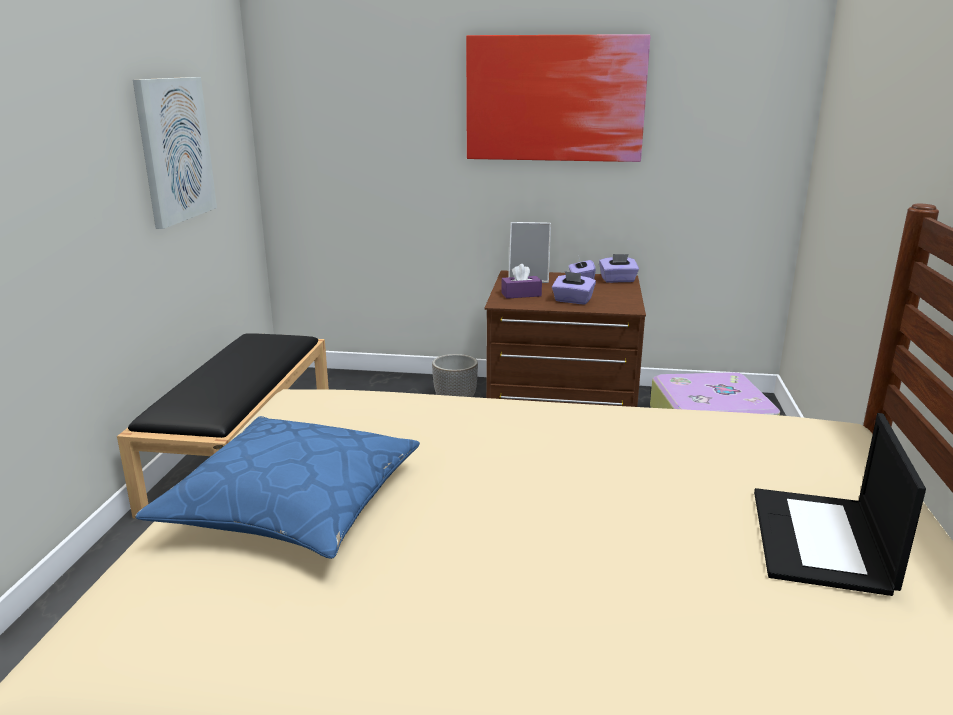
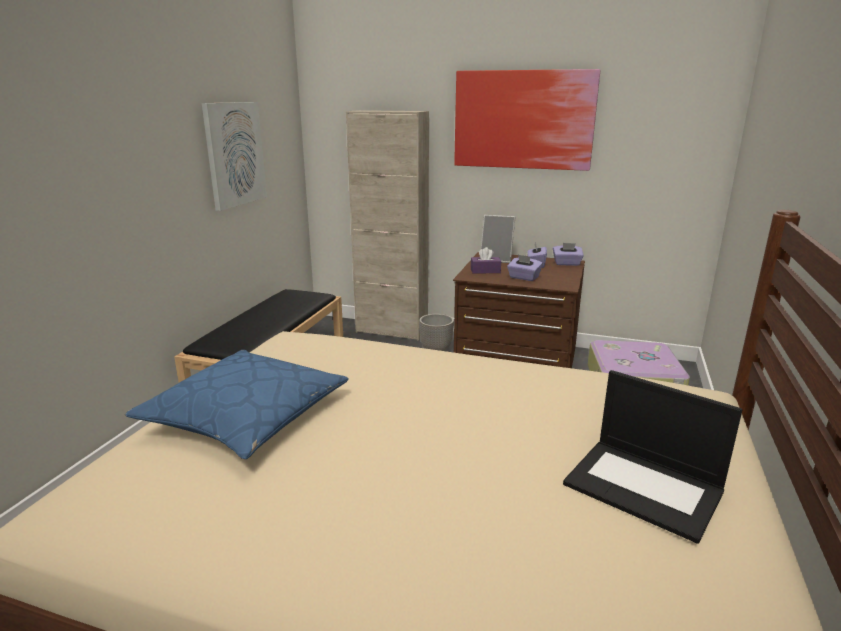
camera: 10 degrees right, 0 degrees up
(389, 380) = (391, 330): none -> beige cabinet
(822, 541) = (645, 487): laptop -> laptop turned 75 degrees counterclockwise

